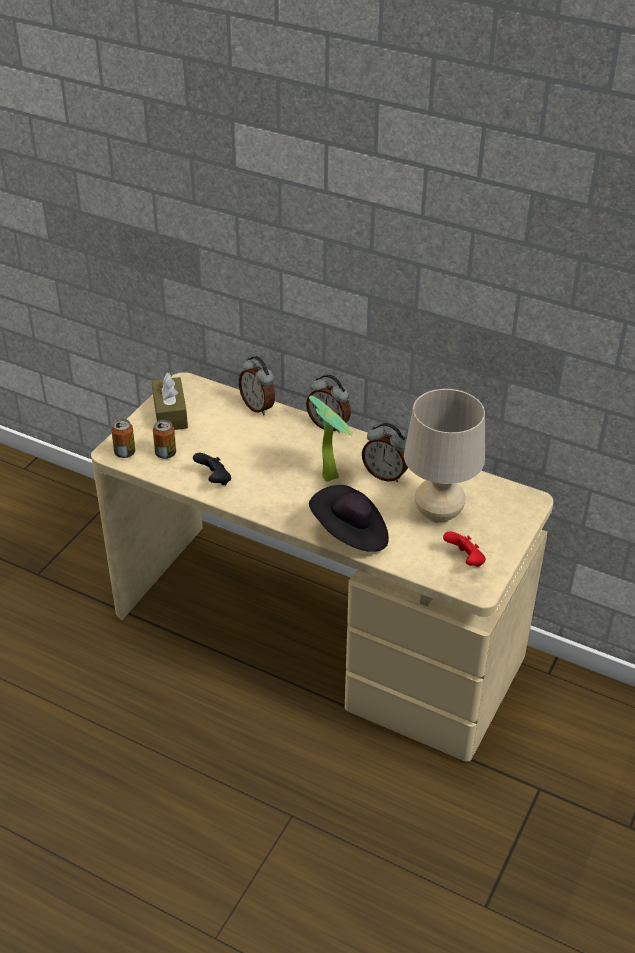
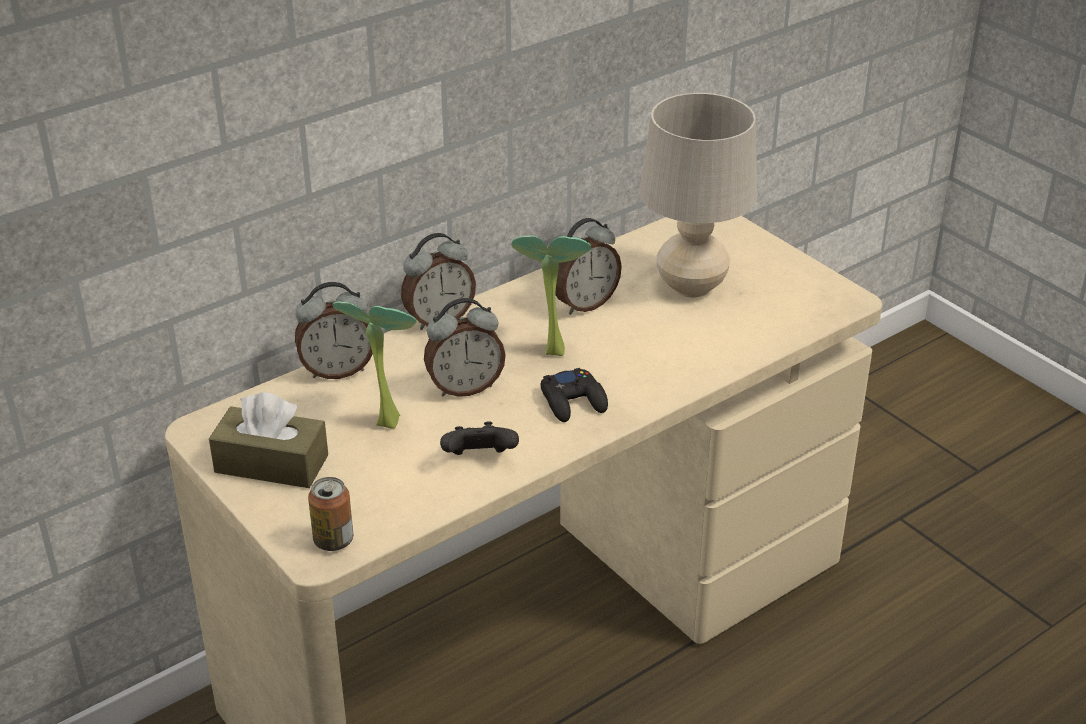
camera: 65 degrees left, 5 degrees down
(165, 453) = (374, 494): can -> none
(228, 436) = (385, 418): none -> potted plant
(272, 455) = (465, 387): none -> alarm clock
(286, 498) = (573, 401): none -> black game controller
(350, 535) = (689, 367): black hat -> none
(465, 560) = (791, 293): red game controller -> none

